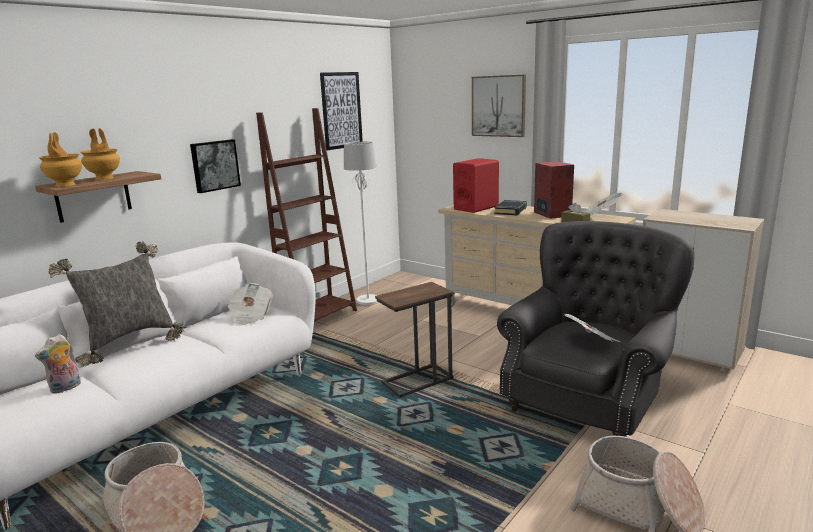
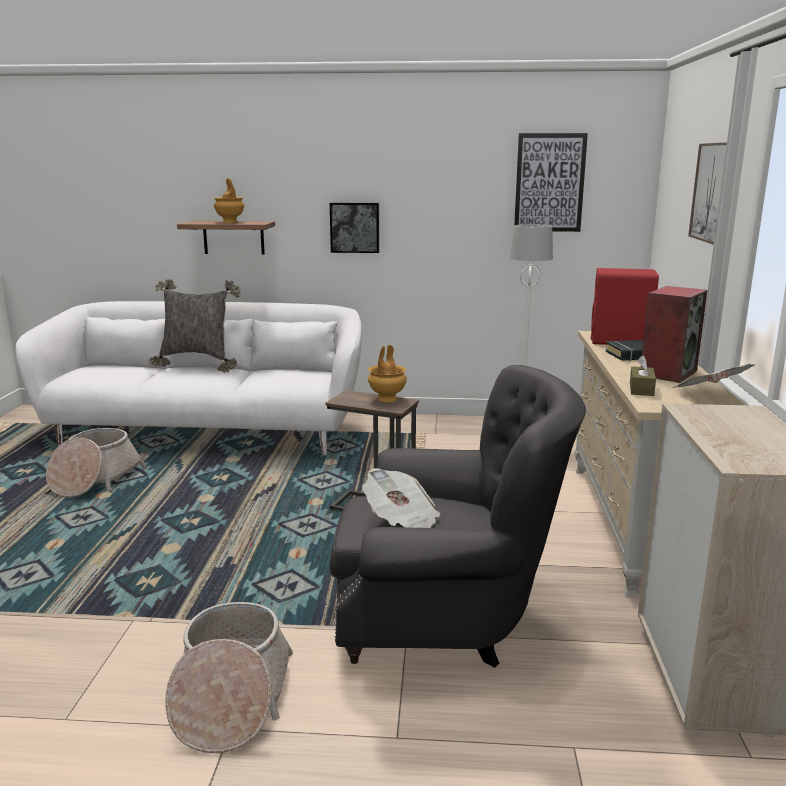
camera: 55 degrees right, 0 degrees up
(65, 185) = (195, 222): brown vase -> brown vase (387, 399)
(65, 388) = (126, 373): plush toy -> none
(250, 316) = (294, 377): newspaper -> none
(319, 317) = (446, 424): brown bookcase -> none

